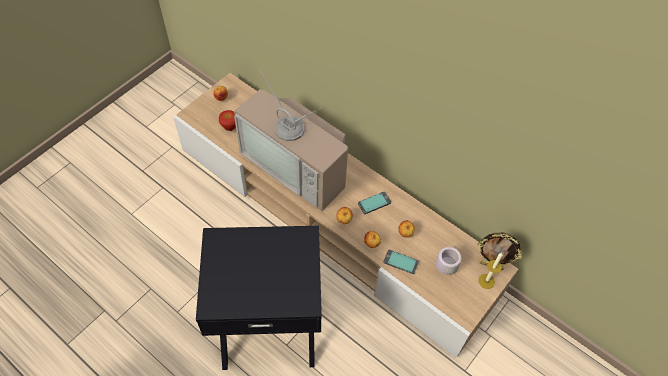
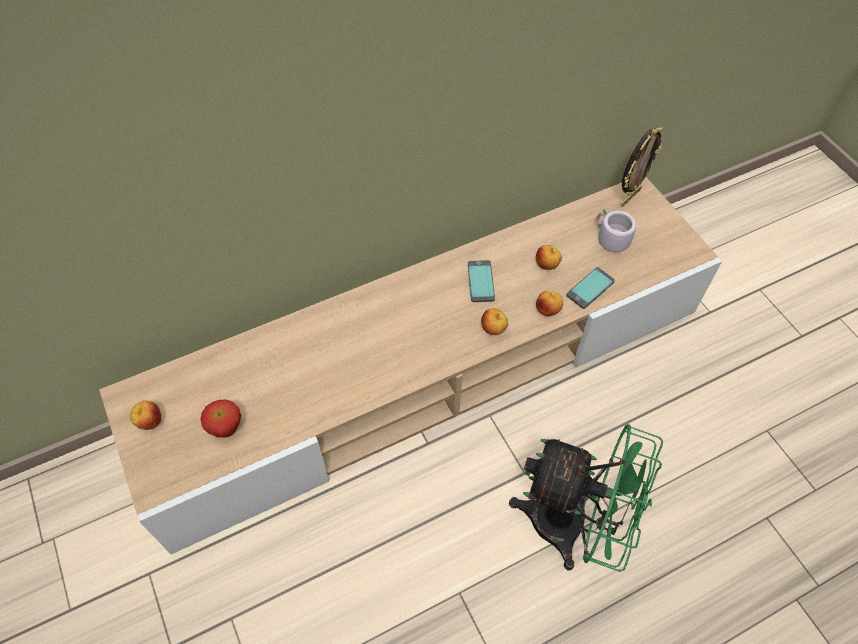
camera: 65 degrees left, 0 degrees up
(269, 325) = (573, 526): black side table -> green fan
(298, 165) = (363, 354): television -> none
(486, 281) = (650, 210): candle -> none

